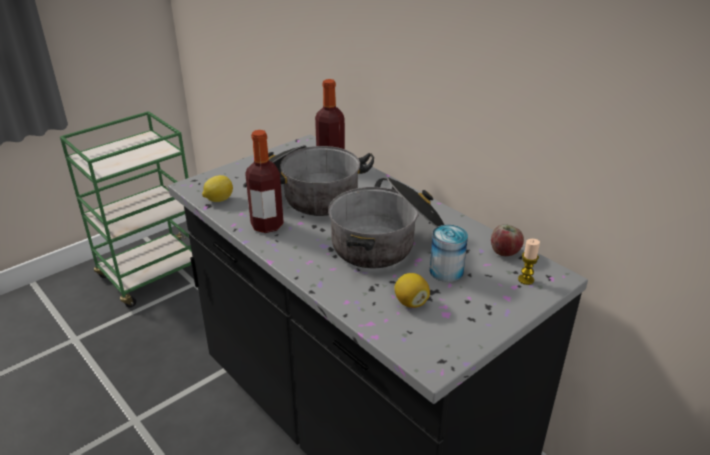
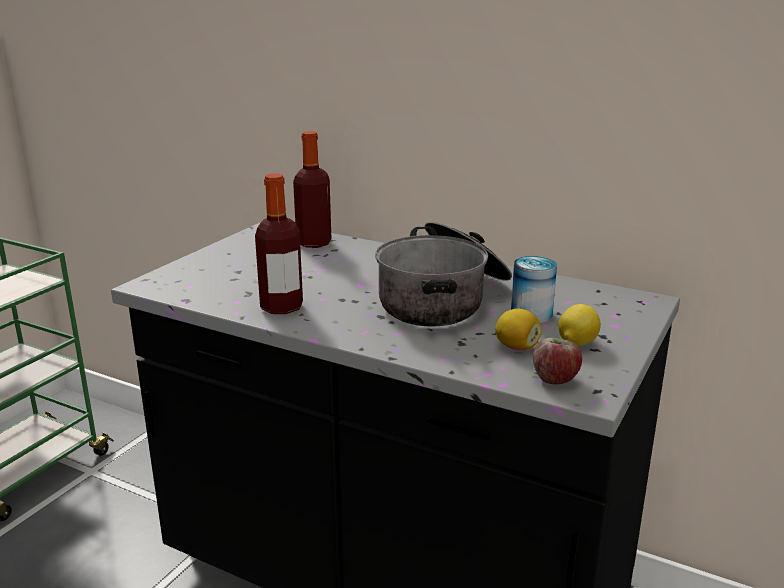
camera: 20 degrees left, 10 degrees down
(218, 199) = (195, 293): lemon -> lemon (576, 343)
(305, 196) = (307, 274): cooking pot -> none
(505, 252) = (578, 289): apple -> apple (555, 379)
(526, 280) = (620, 307): candle -> none

